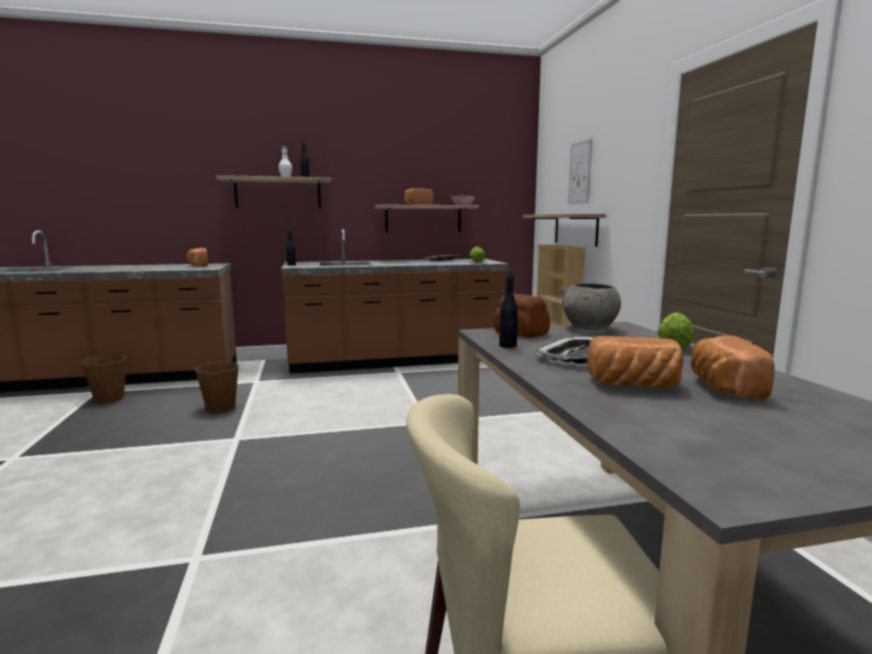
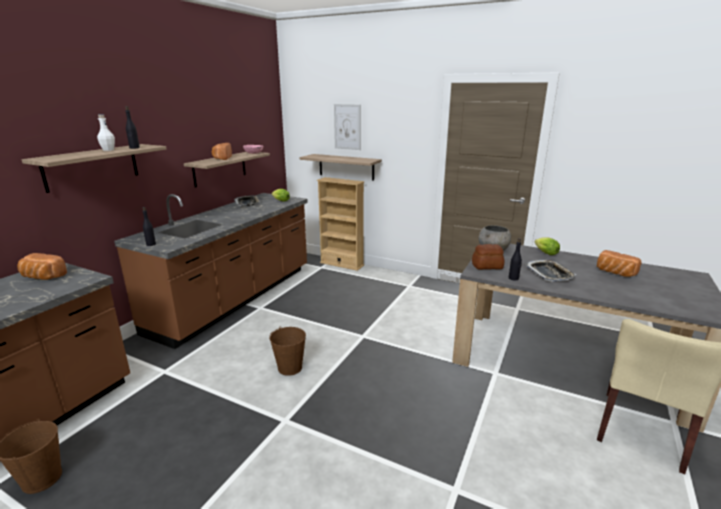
camera: 50 degrees left, 10 degrees up
(221, 408) = (202, 409): brown bucket -> brown bucket (290, 367)
(633, 386) = (603, 284): bread -> none

